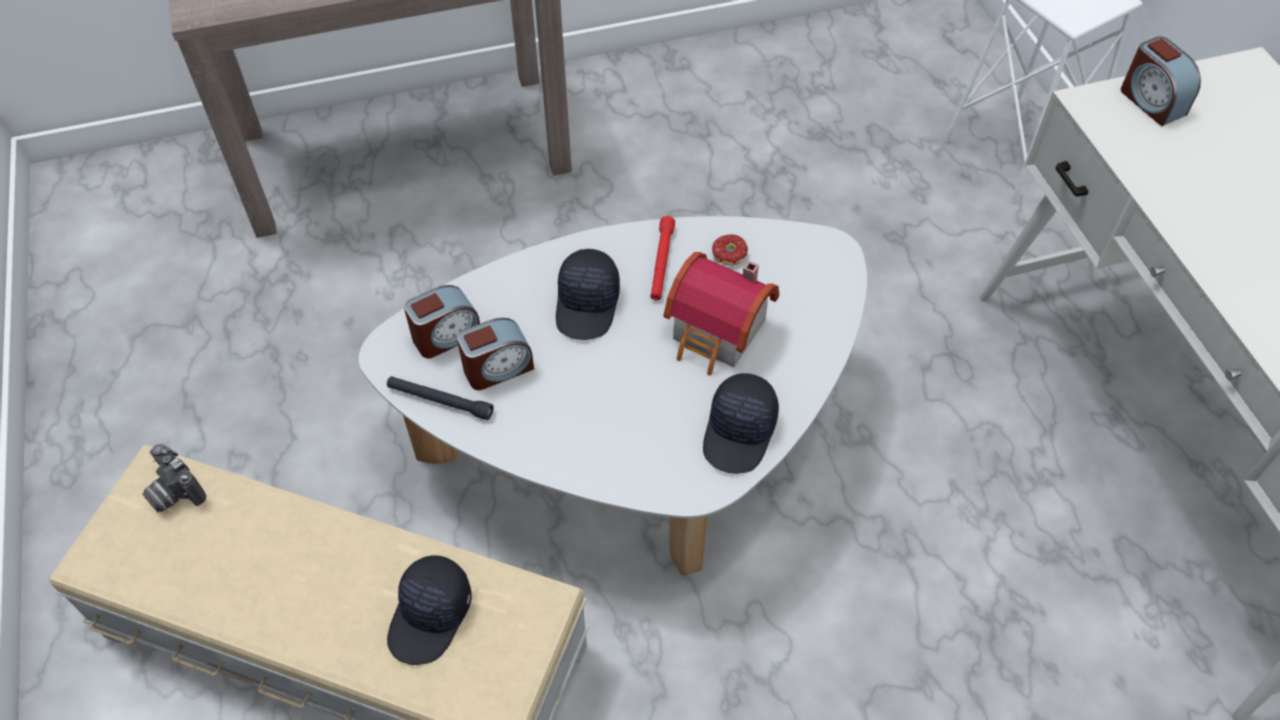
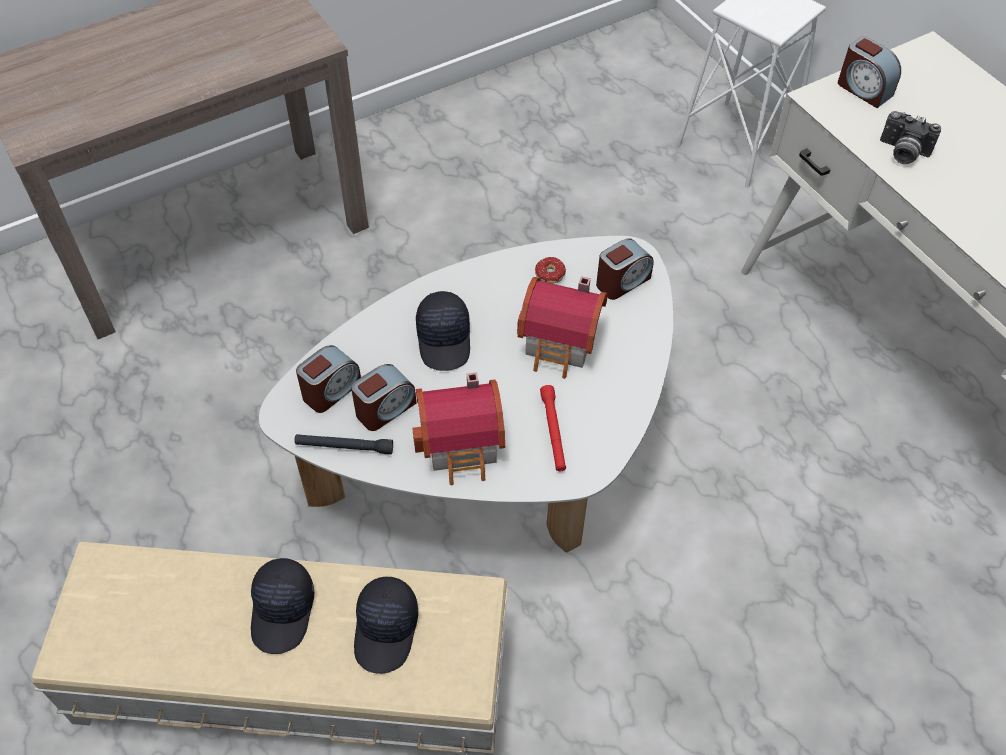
camera: 15 degrees left, 0 degrees up
(173, 492) = (122, 577): camera -> camera (902, 153)
(571, 426) = (464, 444): none -> toy house
(661, 263) = (496, 292): red flashlight -> red flashlight (553, 432)
(740, 432) = (604, 420): black cap -> black cap (284, 611)
(810, 278) = (622, 281): none -> alarm clock

